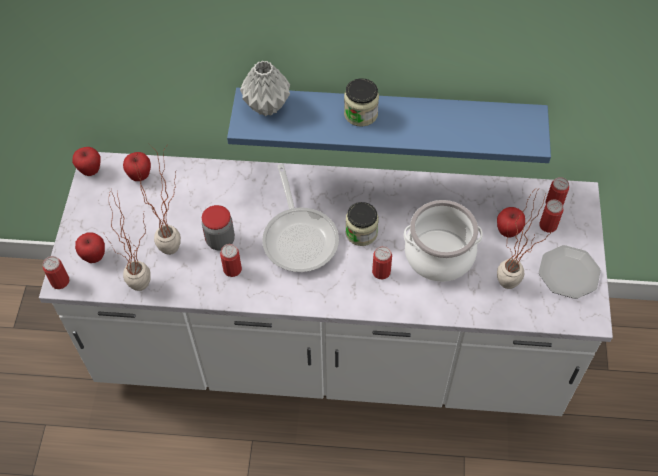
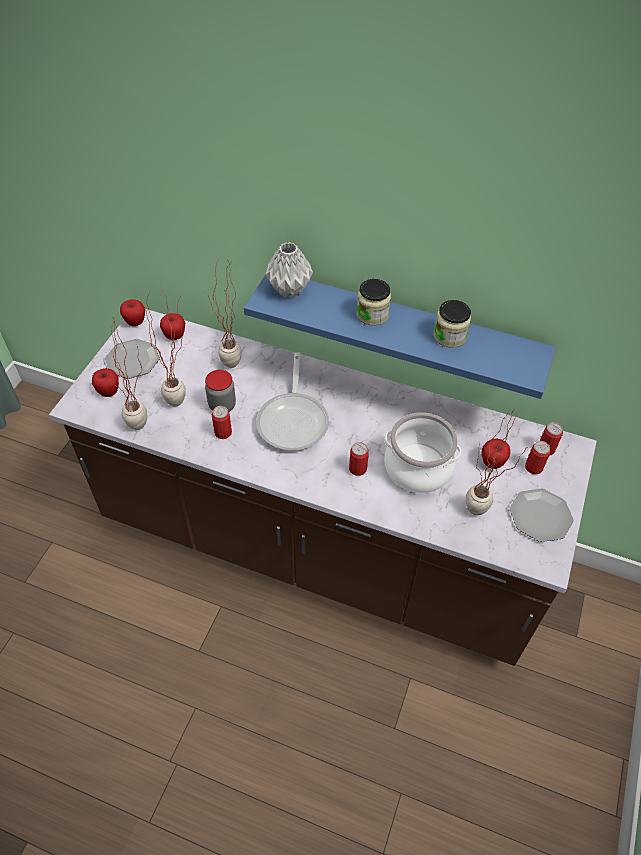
camera: 15 degrees right, 5 degrees down
(60, 281) = (72, 405): can -> none
(104, 214) = (132, 360): none -> plate
(212, 199) = (229, 370): none -> potted plant
(330, 349) = (318, 545): white counter -> brown counter
(361, 233) = (351, 430): jar -> jar (449, 336)

